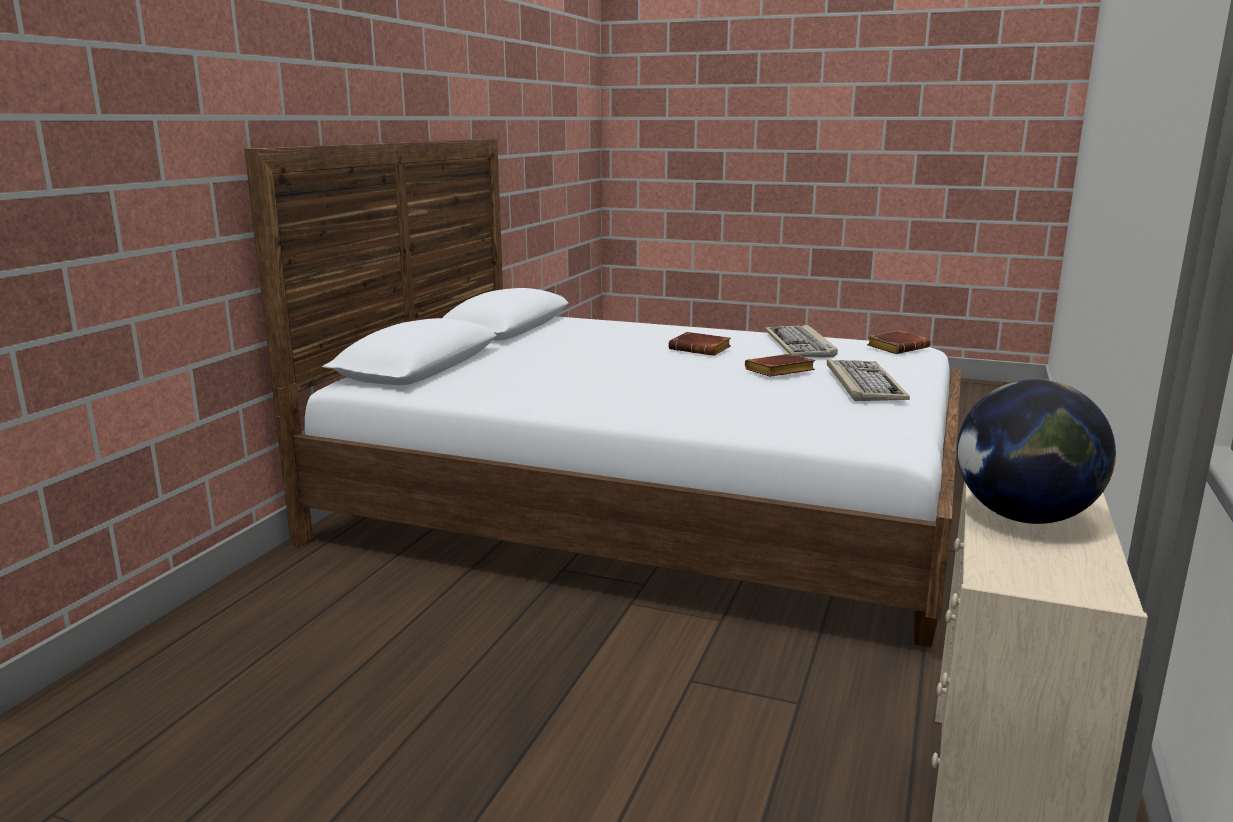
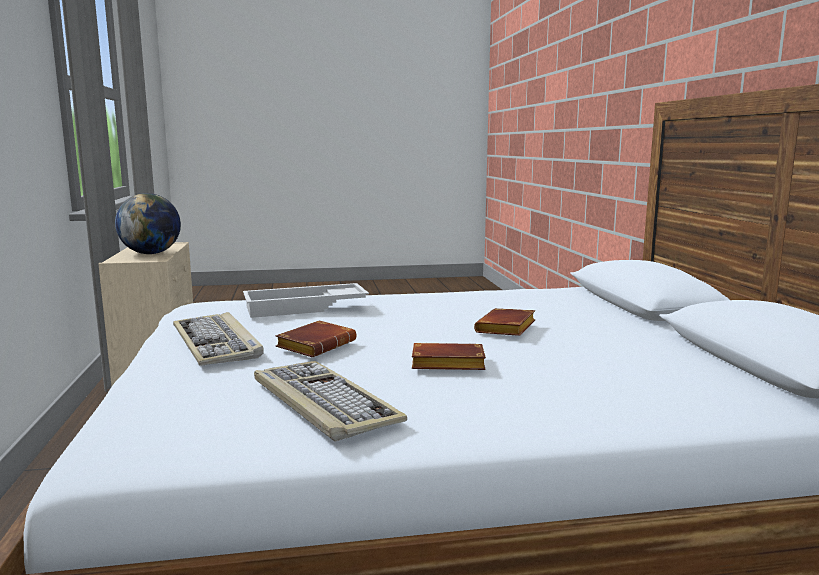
camera: 150 degrees right, 5 degrees down
(764, 400) = (305, 308): none -> white tray
(897, 347) = (150, 430): brown book -> brown book (507, 329)

